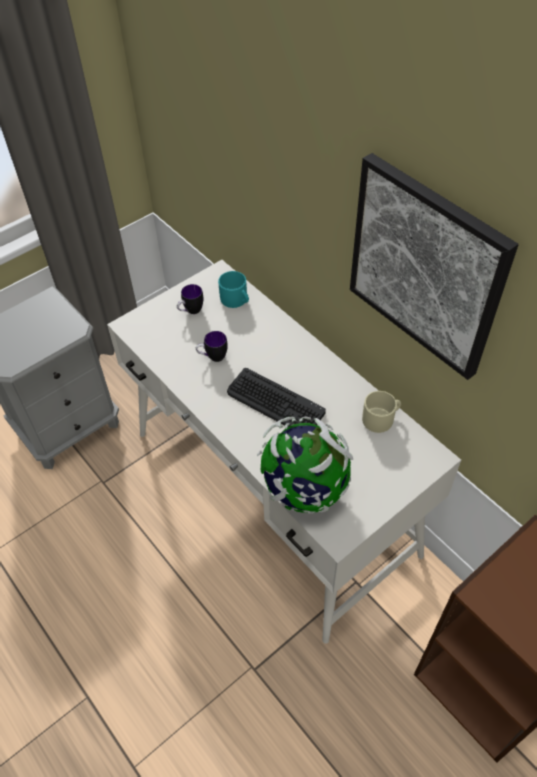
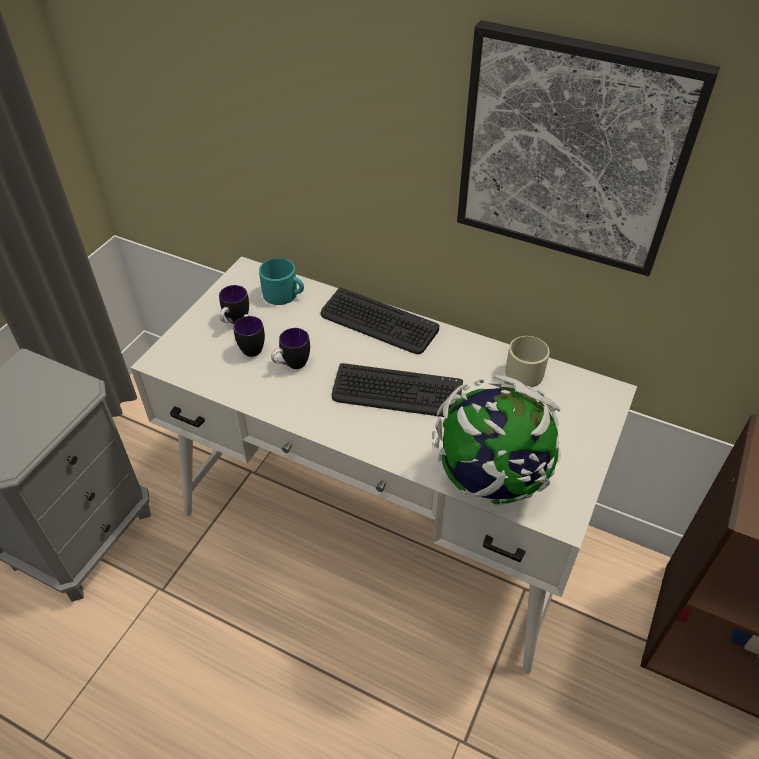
camera: 25 degrees left, 5 degrees down
(193, 334) = (251, 346): none -> mug
(292, 343) = (378, 322): none -> keyboard

